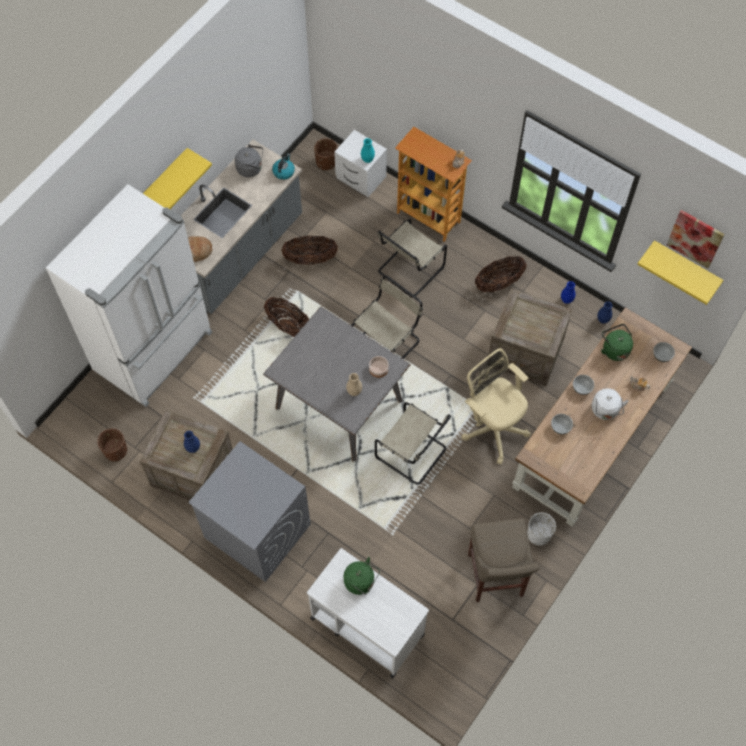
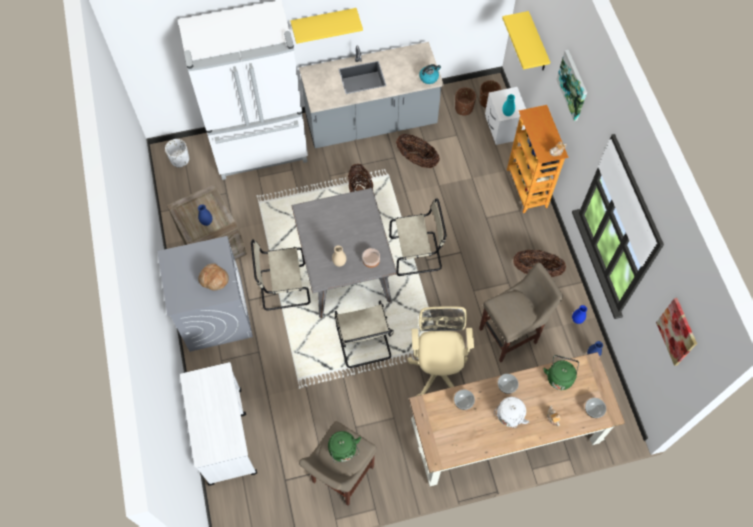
camera: 40 degrees right, 0 degrees up
(115, 451) = (179, 194): brown planter -> brown planter (463, 108)
(197, 251) = (321, 91): bread -> bread (214, 279)
(251, 168) = (408, 60): grey kettle -> none
(361, 582) = (221, 396): green kettle -> green kettle (343, 451)
(409, 270) = (478, 215): beige chair -> beige chair (282, 288)
(444, 92) = (573, 85): none -> picture
(525, 352) = (510, 335): crate -> beige stool
(538, 534) = (400, 471): white planter -> white planter (180, 160)
(685, 267) = (662, 353): yellow shelf -> yellow shelf (537, 43)

